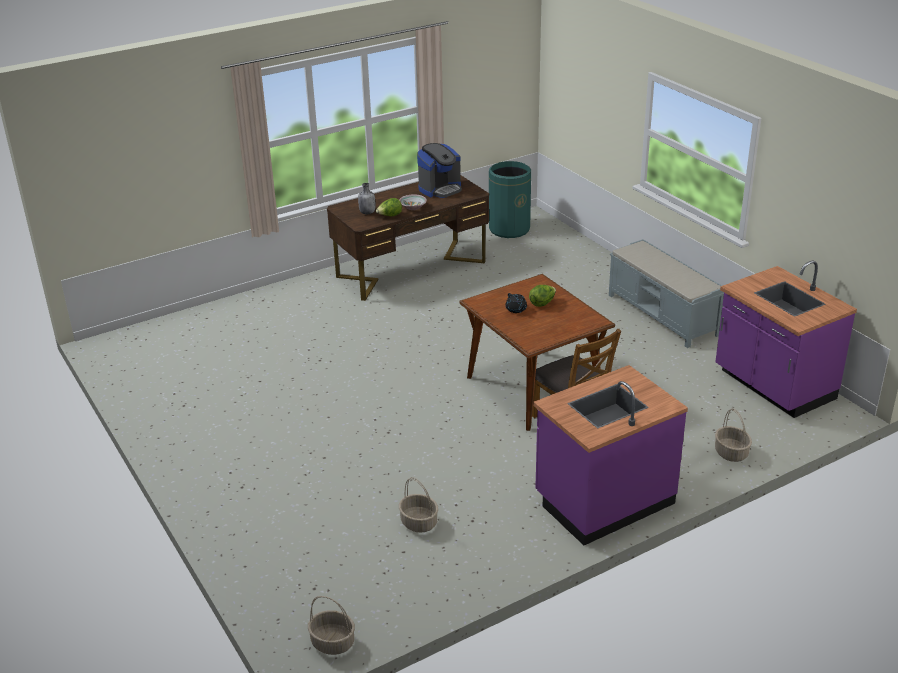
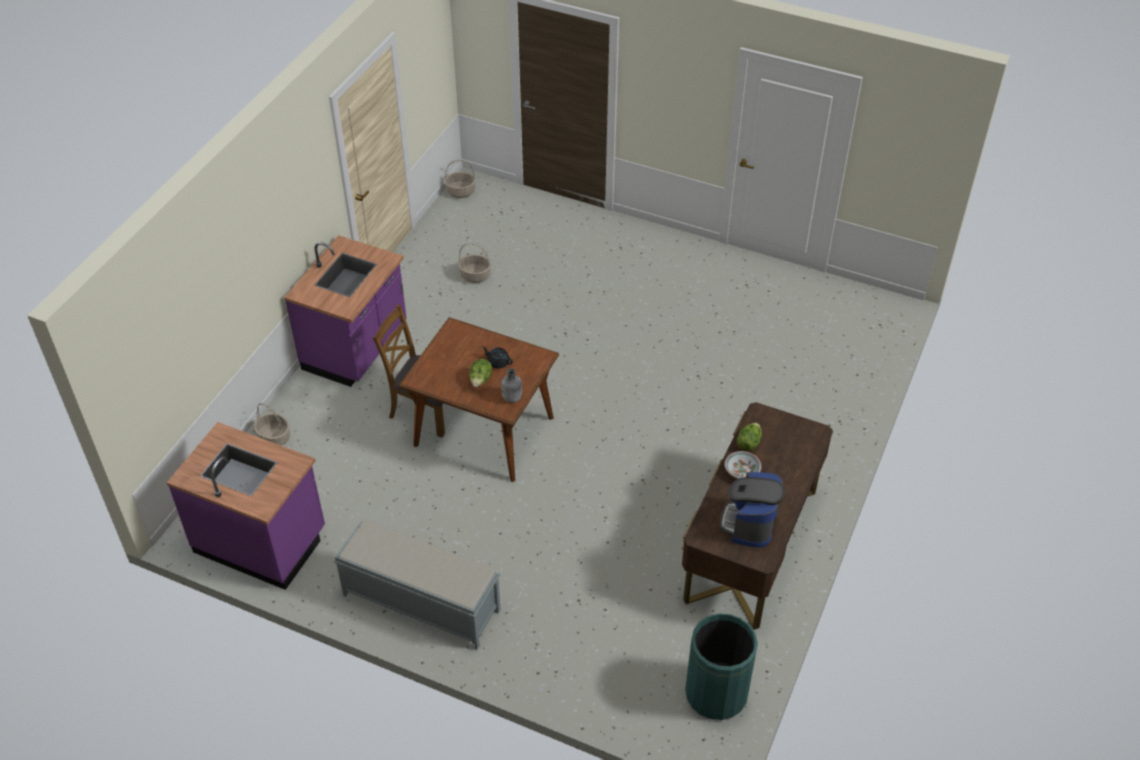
camera: 145 degrees right, 15 degrees up
(367, 212) = (778, 438): grey bottle -> grey bottle (512, 398)

